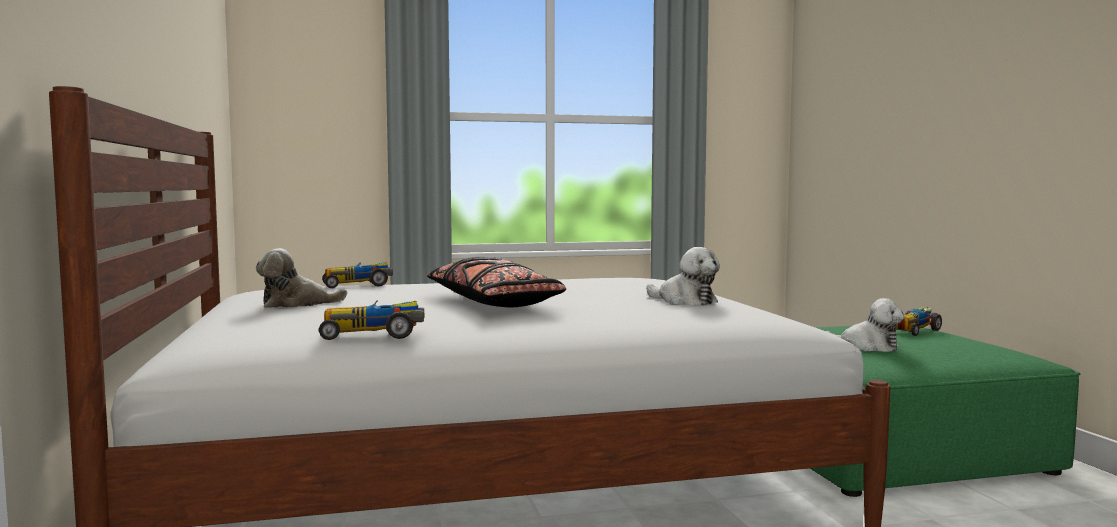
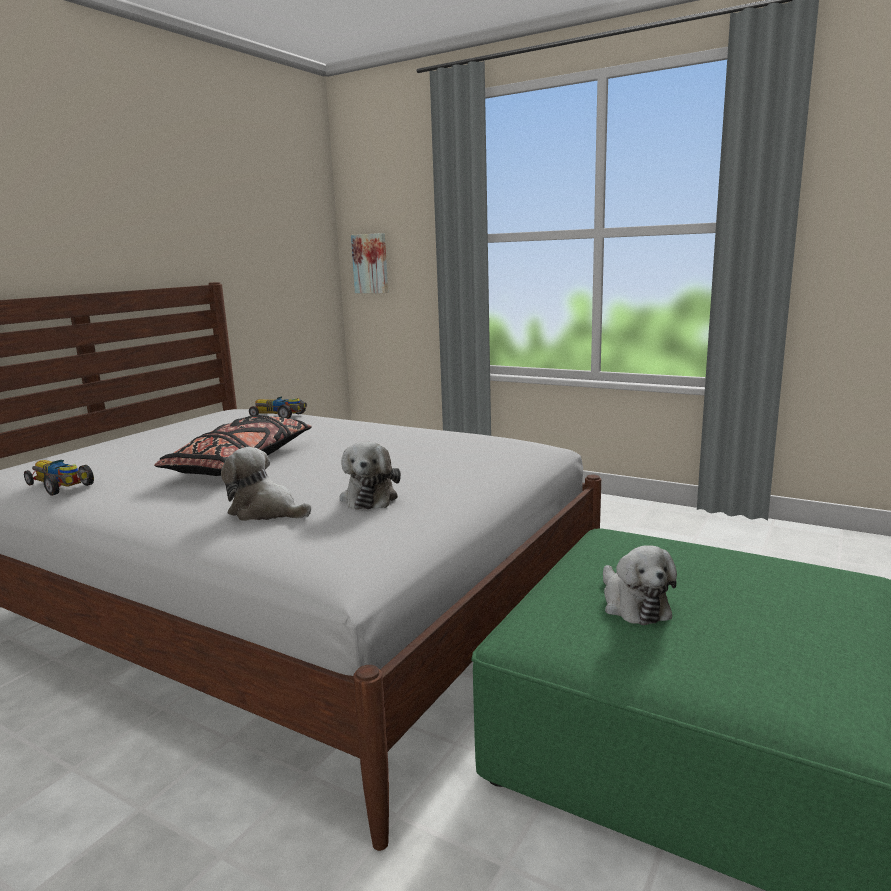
camera: 45 degrees right, 10 degrees up
(283, 135) = (371, 263): none -> picture
(296, 304) = (167, 435): plush toy -> plush toy (266, 511)
(915, 330) = (804, 598): toy car -> none

